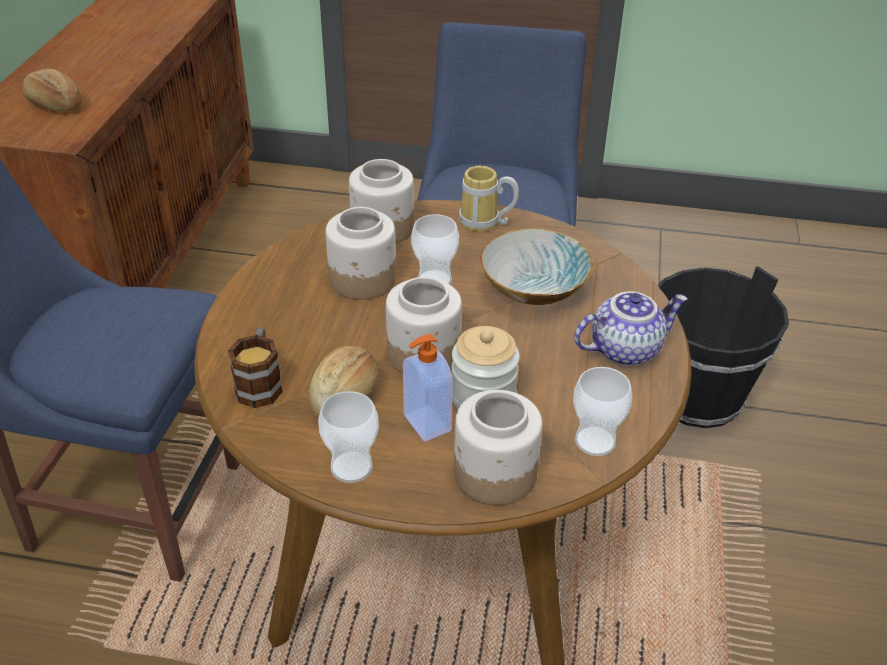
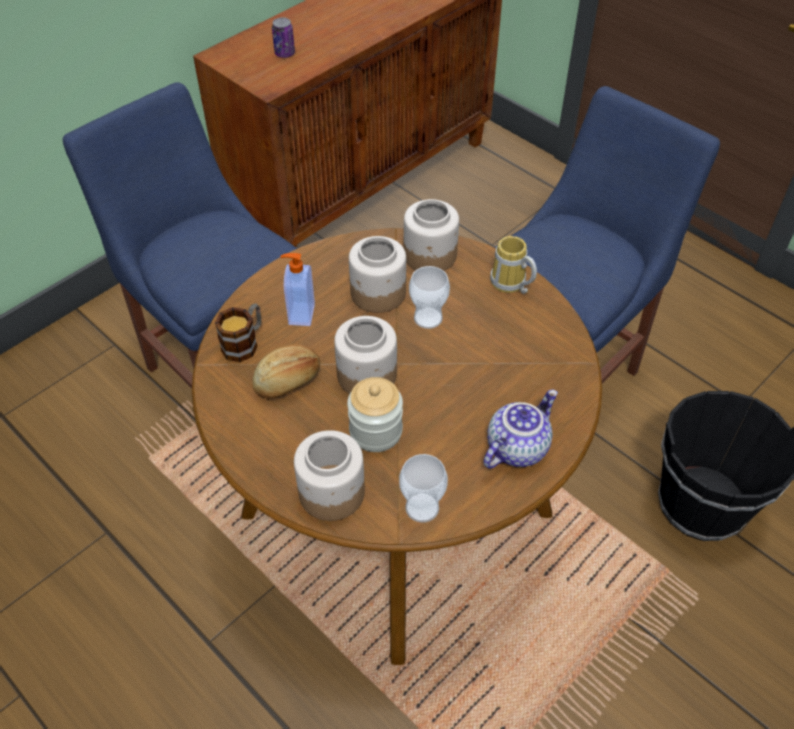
camera: 35 degrees right, 10 degrees up
(54, 105) = (284, 54): bread -> can
(351, 467) = (248, 435): cup -> none
(425, 424) = (320, 430): soap dispenser -> soap dispenser (300, 314)
(534, 289) = (495, 361): bowl -> none
(625, 349) = (516, 447): teapot -> teapot turned 60 degrees counterclockwise

